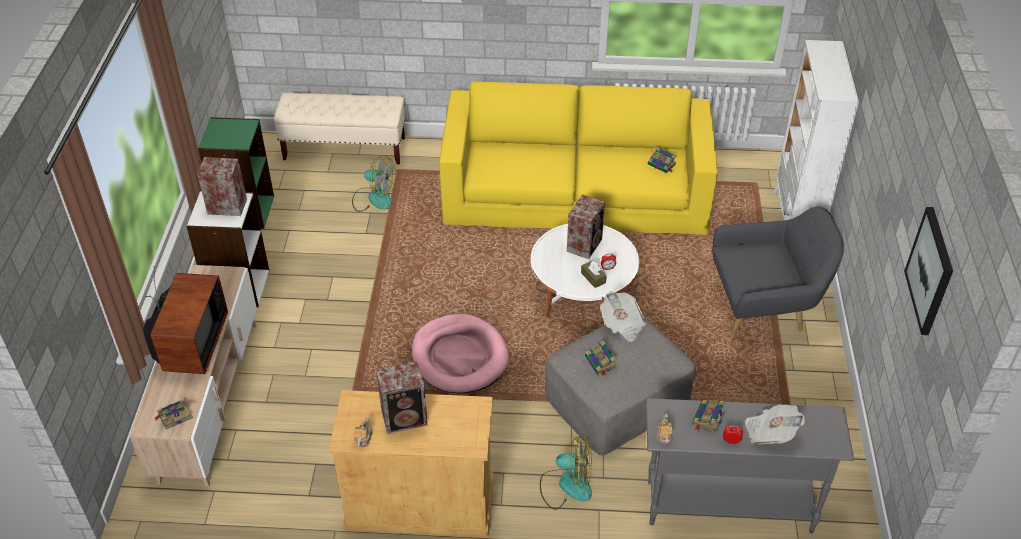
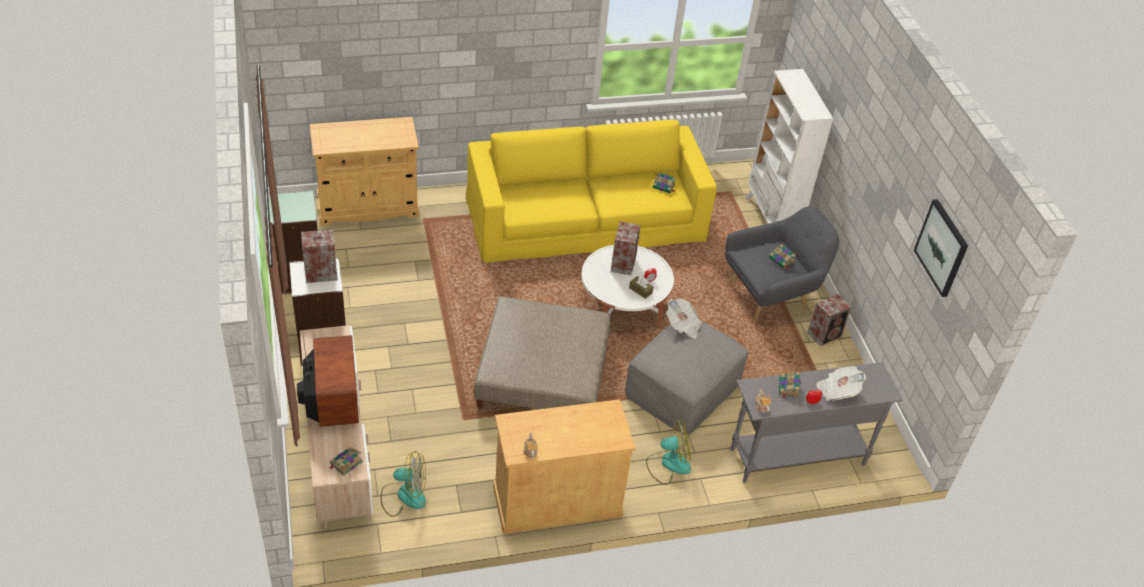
camera: 20 degrees left, 0 degrees up
(345, 149) = (368, 206): beige bench -> beige cabinet
(374, 198) = (412, 247): fan -> fan (404, 495)
(406, 418) = (557, 428): speaker -> speaker (825, 335)
(459, 357) = (542, 375): pink dog bed -> beige ottoman
(601, 362) = (678, 359): book -> book (782, 260)

